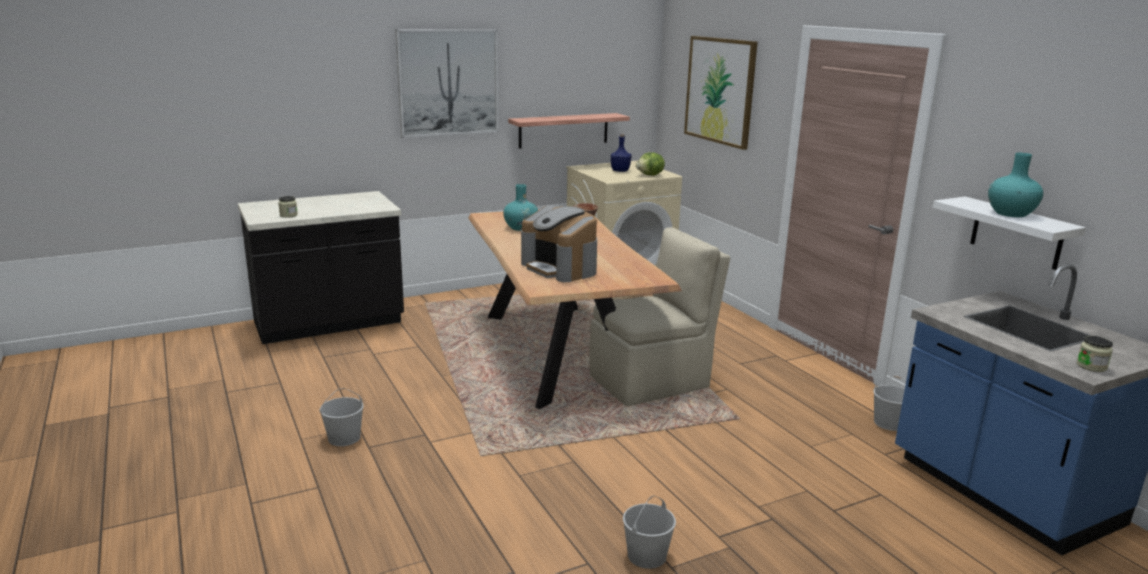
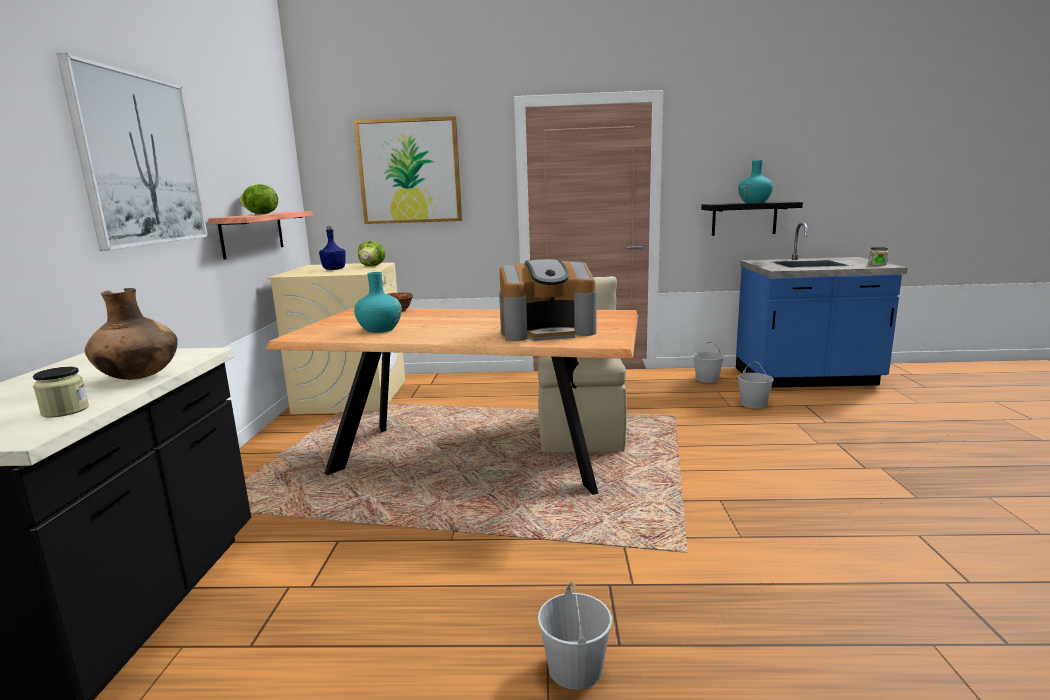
camera: 60 degrees left, 5 degrees down
(338, 211) = (140, 377): none -> brown vase
(560, 117) = (261, 214): none -> lettuce
(647, 555) = (898, 503): white bucket -> white bucket (753, 404)
(1016, 233) = (744, 218): white shelf -> black shelf

